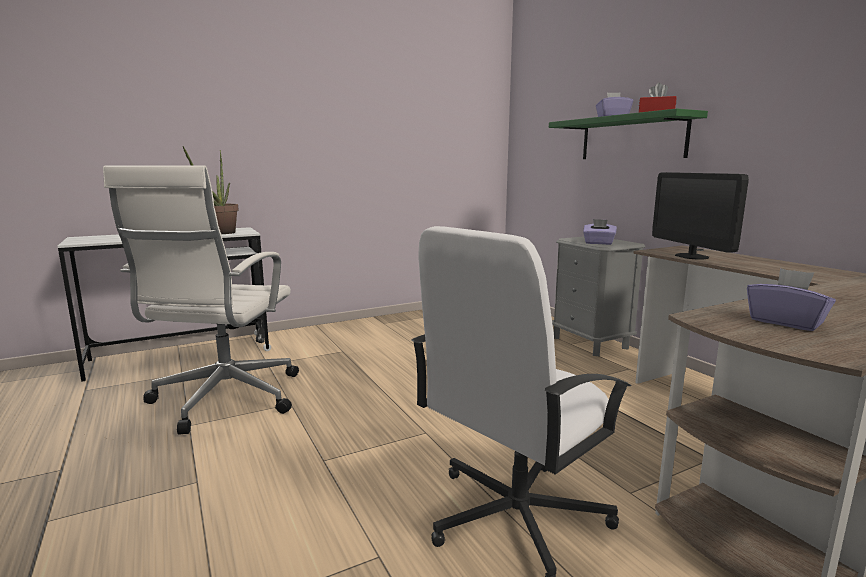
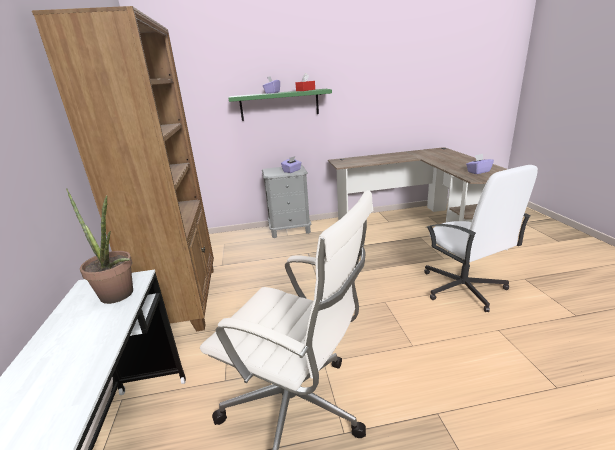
camera: 70 degrees left, 10 degrees up
(385, 326) = (184, 299): none -> brown bookcase
(691, 256) = (359, 162): monitor -> none

